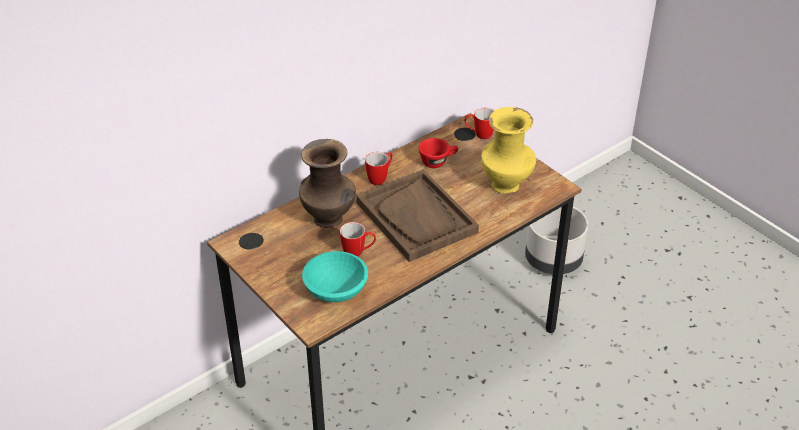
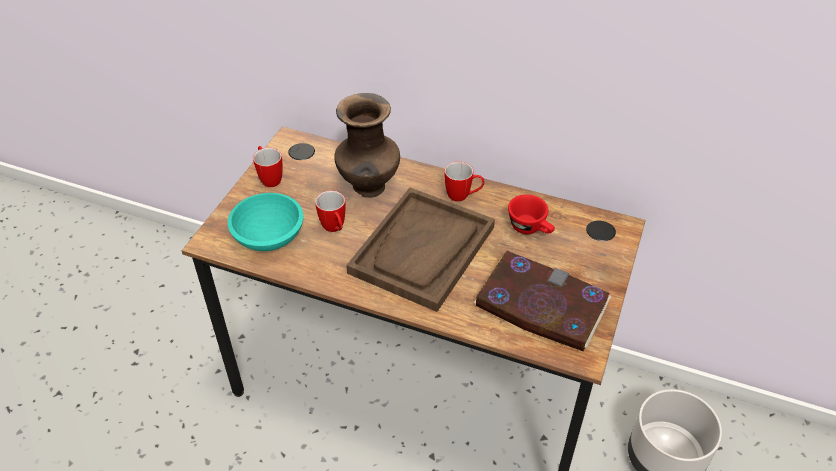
camera: 60 degrees right, 5 degrees up
(479, 135) = (610, 243): mug -> mug (269, 178)
(506, 186) = (540, 305): yellow vase -> book

